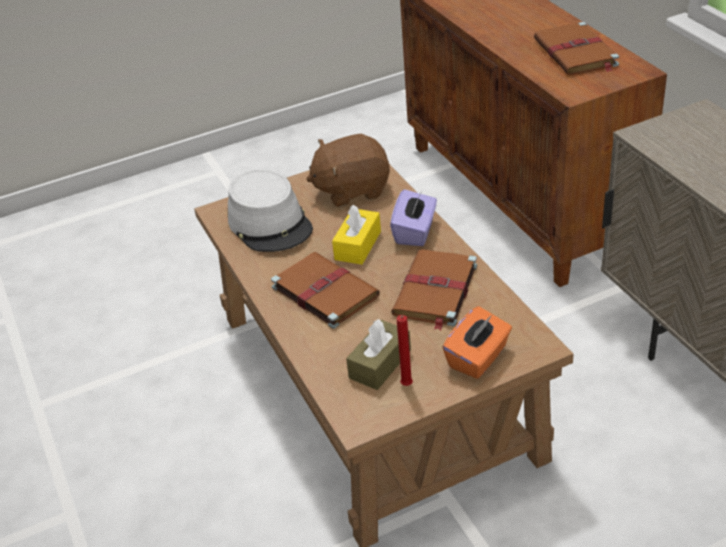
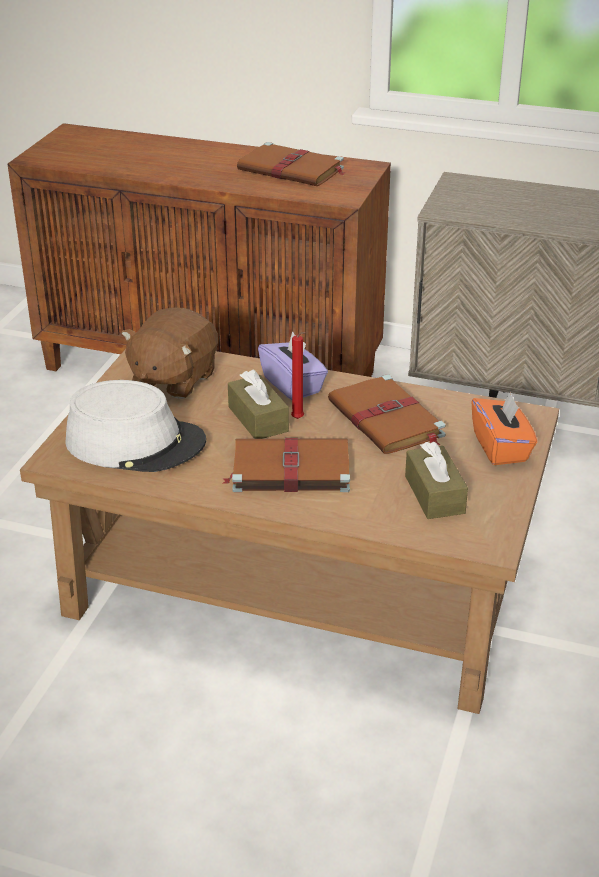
camera: 50 degrees left, 5 degrees down
(358, 245) = (258, 419): yellow tissue box -> brown tissue box
(406, 386) = (482, 497): red candle -> red candle (299, 419)

